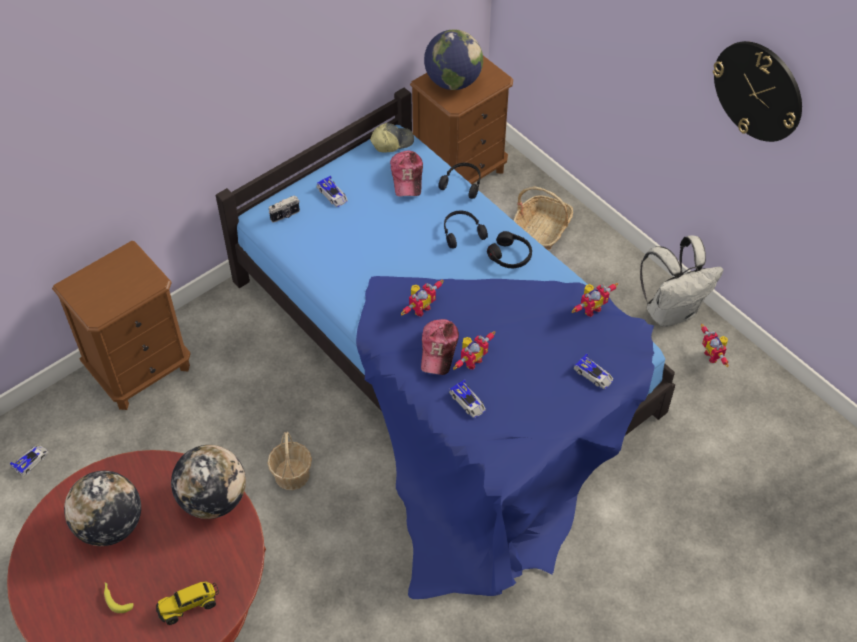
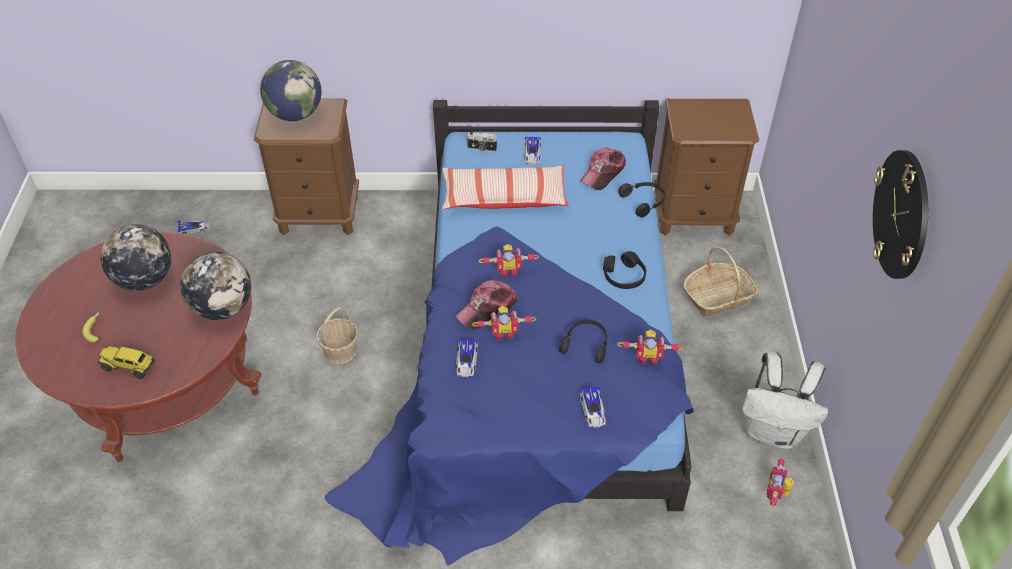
camera: 40 degrees right, 5 degrees down
(350, 248) = (504, 197): none -> pillow
(392, 142) = (619, 142): cap -> none
(453, 82) = (702, 116): globe -> globe (295, 114)
(462, 232) = (603, 236): black headphones -> black headphones (586, 344)

